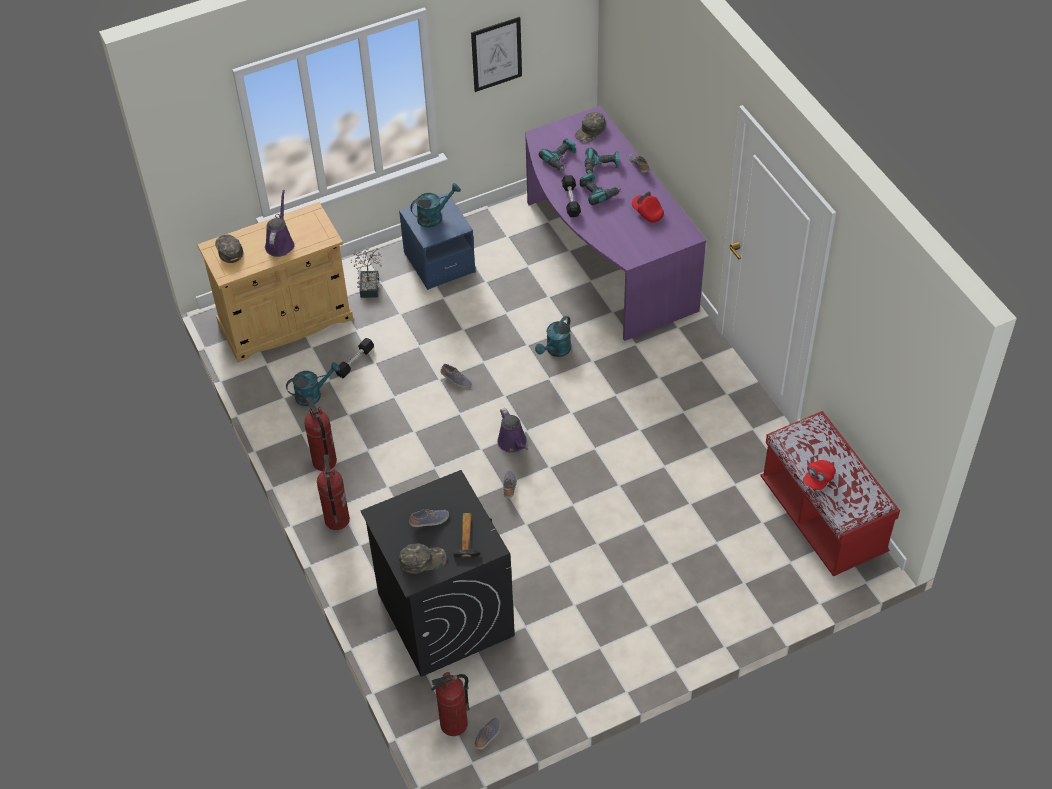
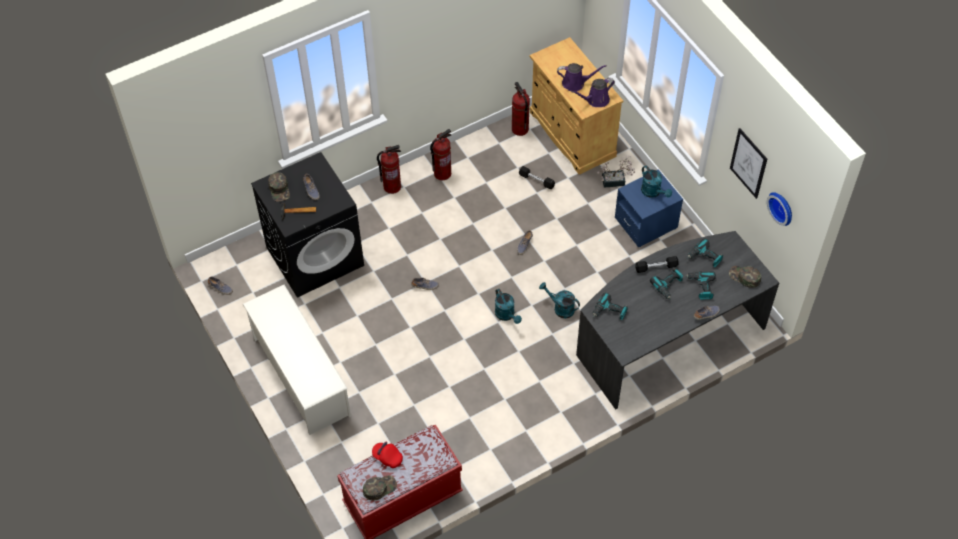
camera: 85 degrees right, 5 degrees up
(228, 249) = (566, 55): green cap -> green cap (379, 488)
(313, 394) = (503, 159): turquoise watering can -> turquoise watering can (506, 315)
(454, 724) = (230, 268): fire extinguisher -> fire extinguisher (520, 129)
(513, 443) = (465, 285): purple watering can -> purple watering can (595, 100)
(556, 41) = (782, 207): none -> wall clock
(605, 258) = (668, 337): purple desk -> grey desk
(631, 245) = (609, 312): none -> power drill
(643, 630) = (300, 376): none -> white shoe rack
(647, 213) = (649, 322): red cap -> none

